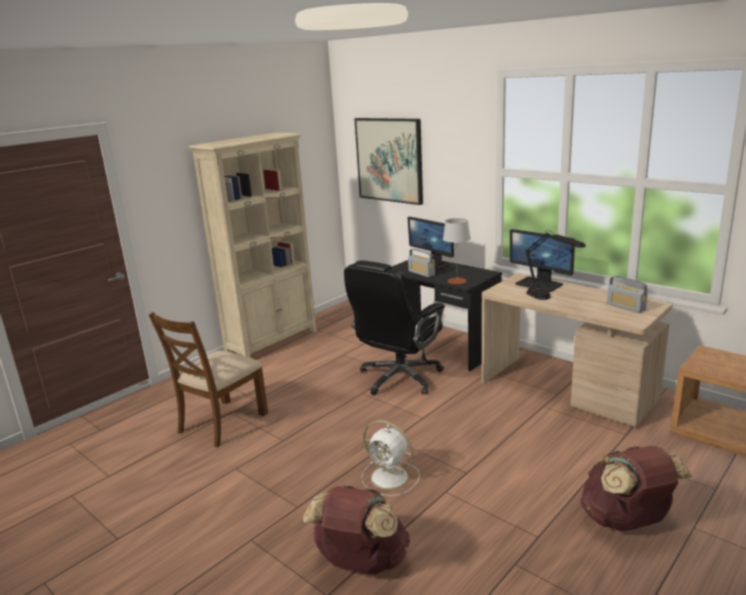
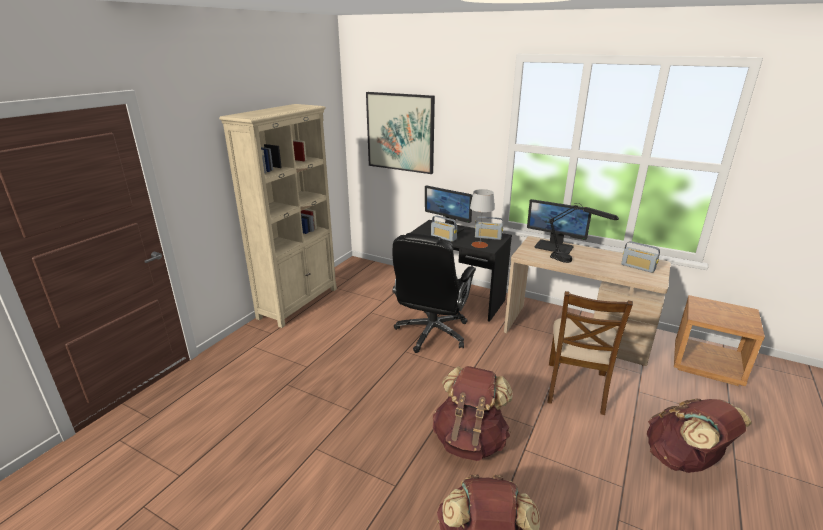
camera: 15 degrees left, 5 degrees up
(221, 423) = (281, 396): brown chair -> brown chair (576, 387)
(391, 478) = (470, 440): white fan -> brown backpack
(472, 274) = (488, 237): none -> radio

